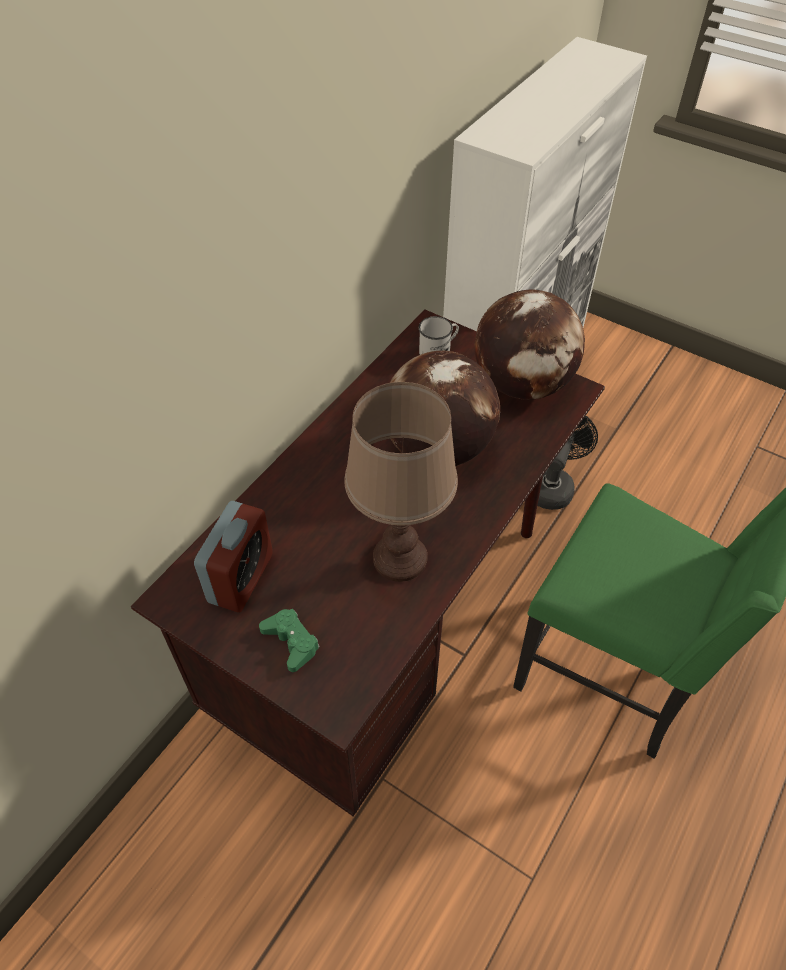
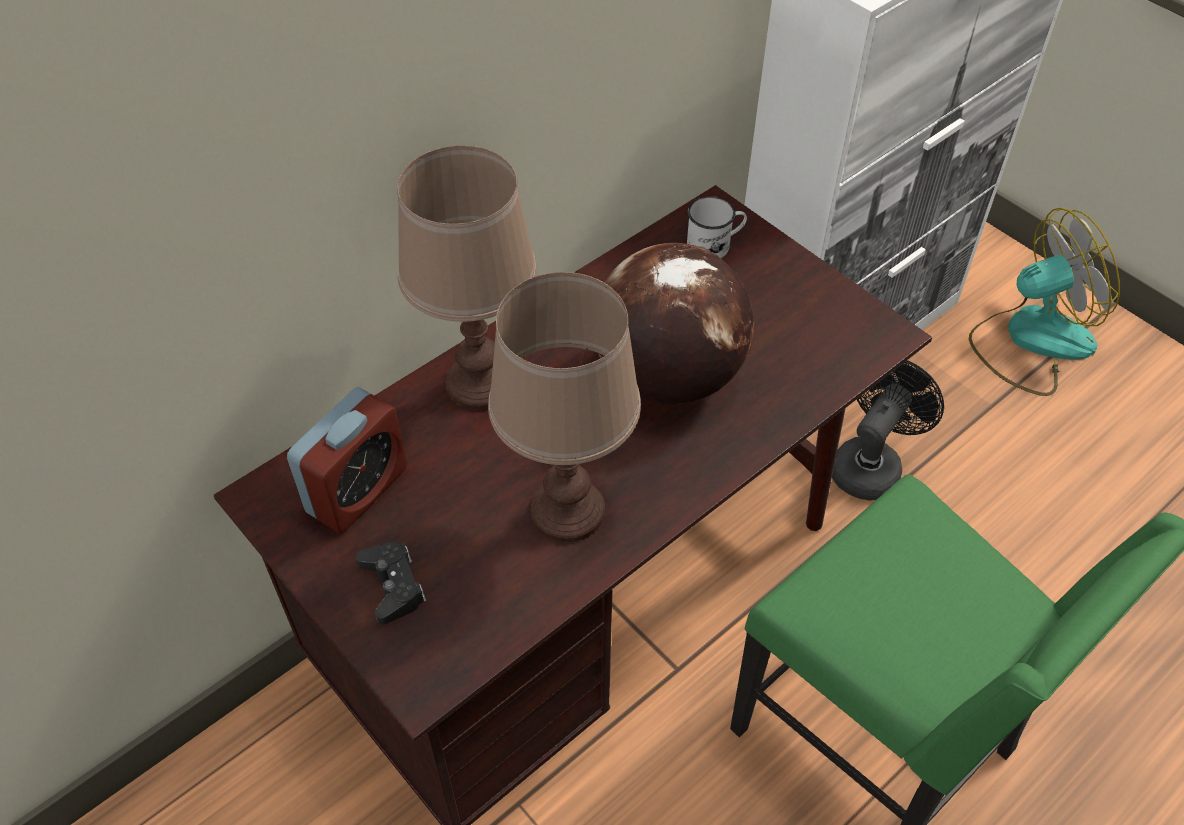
camera: 15 degrees right, 0 degrees up
(291, 642) = (393, 586): green game controller -> black game controller
(306, 481) = (481, 384): none -> brown table lamp
(523, 384) = (815, 313): globe -> none
(628, 381) = (1030, 340): none -> fan

